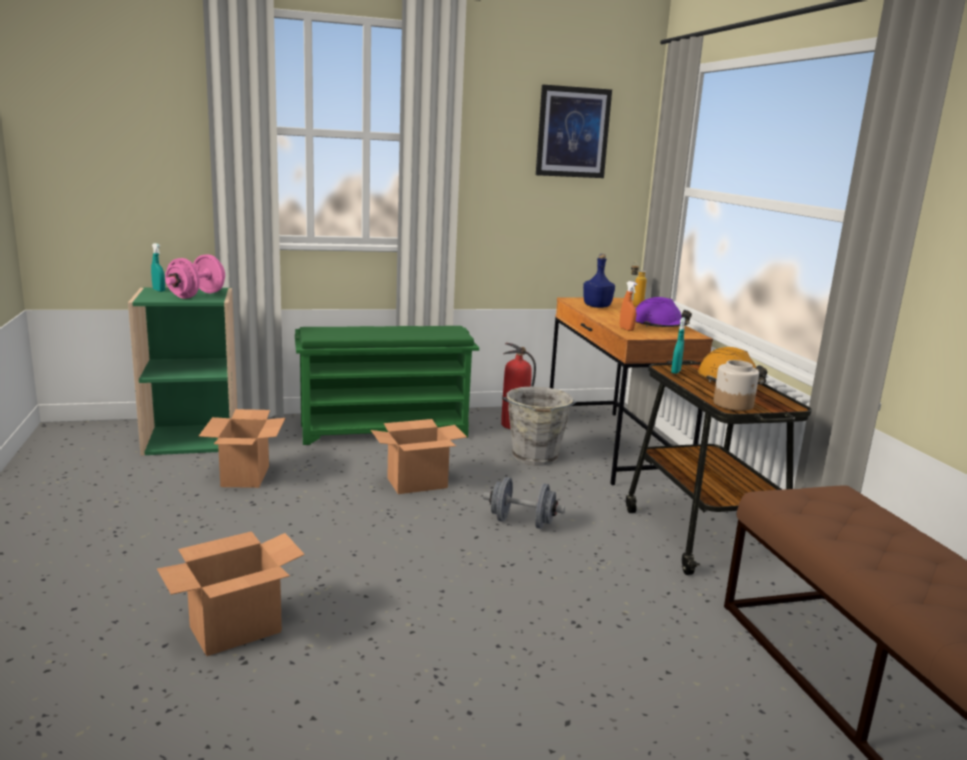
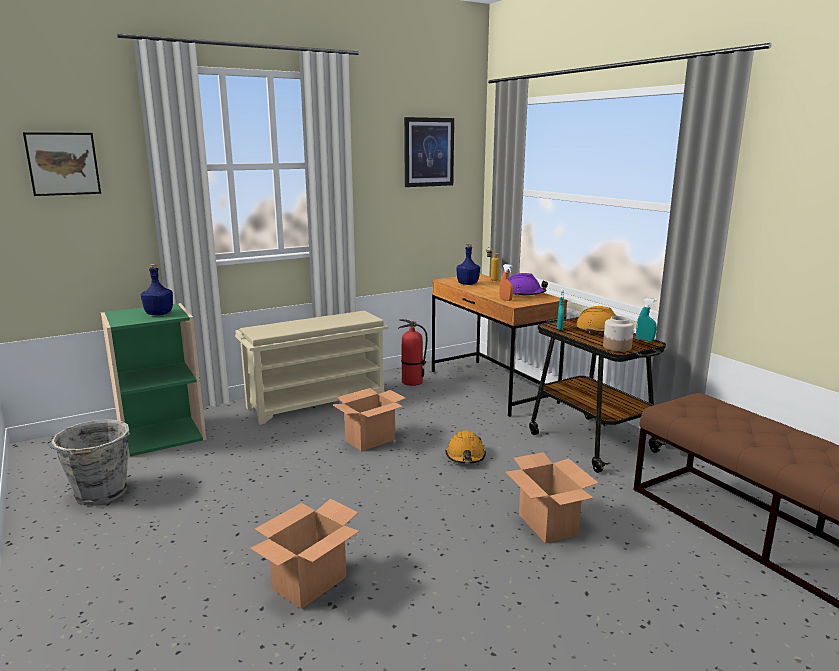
camera: 15 degrees left, 0 degrees up
(118, 114) = (63, 164): none -> picture
(159, 290) = (121, 313): turquoise spray bottle -> turquoise spray bottle (645, 340)
(196, 295) = (159, 313): pink dumbbell -> blue bottle
(245, 476) = (230, 459): cardboard box -> cardboard box (548, 525)
(385, 430) = (317, 402): green shoe rack -> beige shoe rack
(522, 522) = (465, 456): grey dumbbell -> orange hard hat
(535, 457) = (443, 404): grey bucket -> grey bucket (100, 494)

